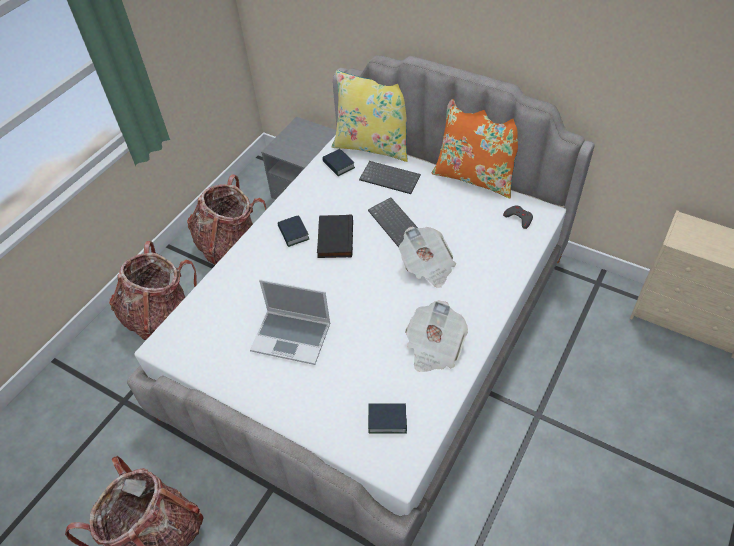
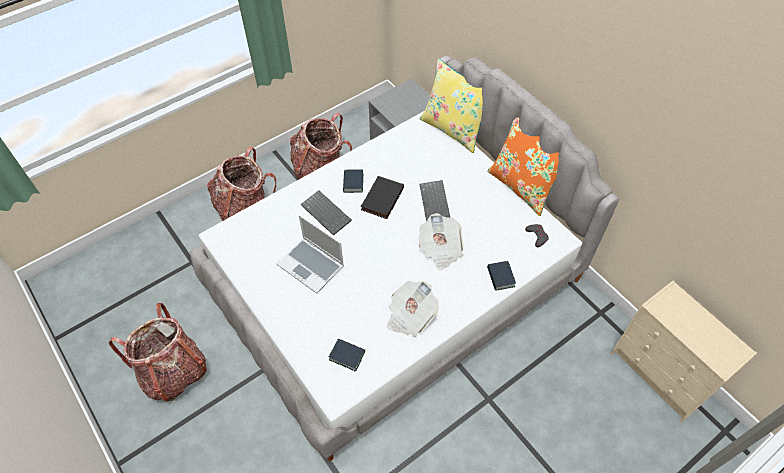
camera: 20 degrees right, 5 degrees up
(338, 165) = (417, 137): book -> book (500, 277)
(391, 178) = (452, 163): keyboard -> keyboard (327, 213)

